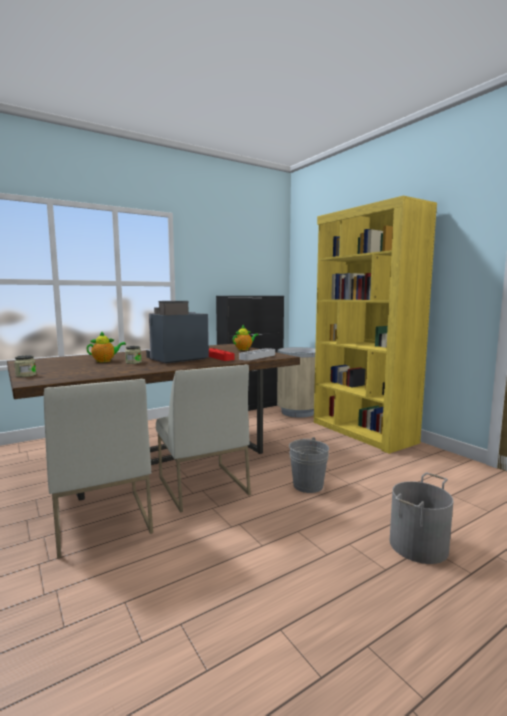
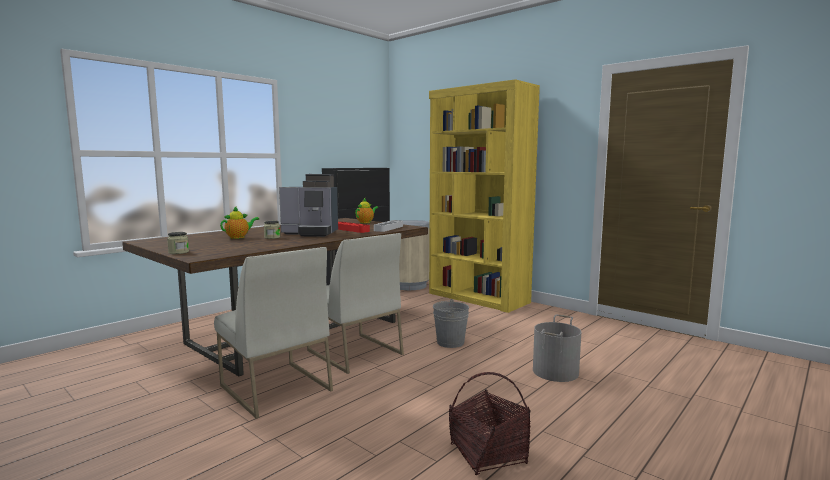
camera: 15 degrees left, 0 degrees up
(176, 359) = (311, 233): coffee machine -> coffee machine turned 120 degrees counterclockwise
(277, 674) = (488, 454): none -> basket

